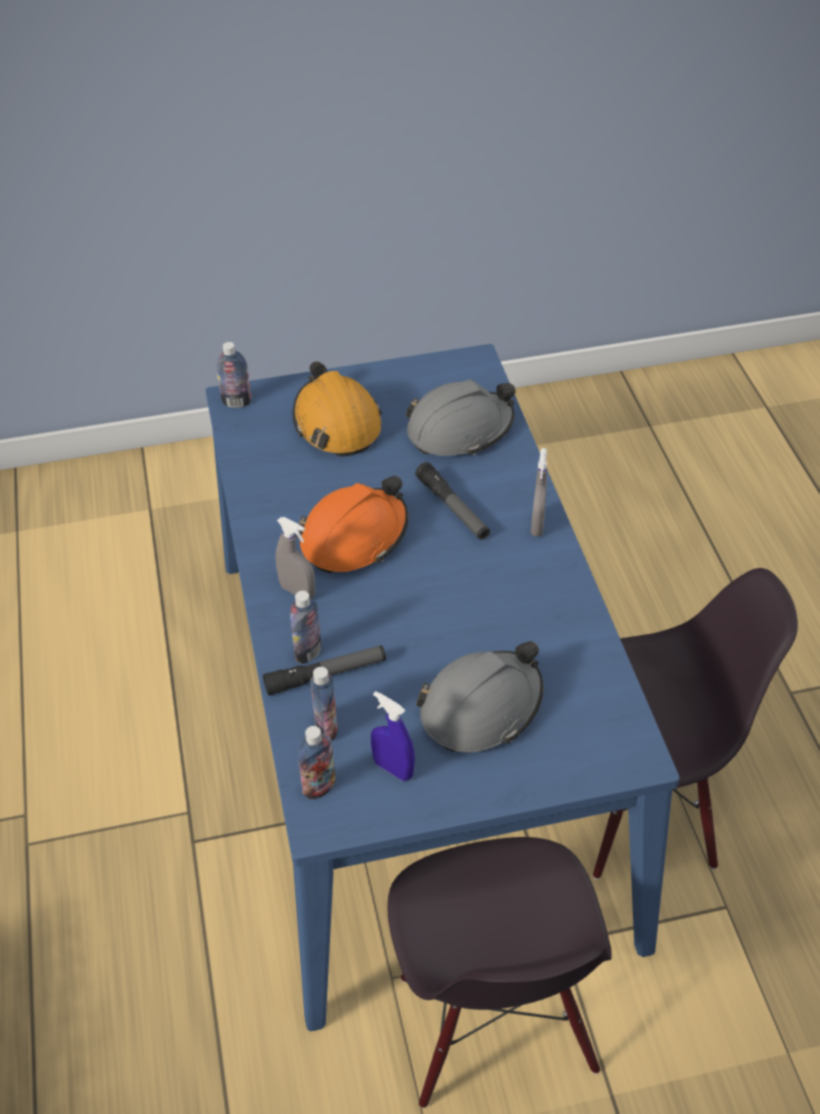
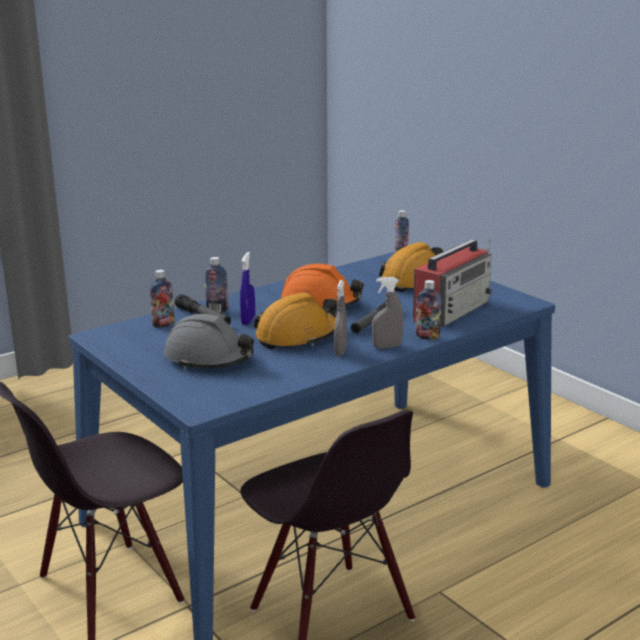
camera: 65 degrees right, 25 degrees down
(298, 591) = (262, 299): grey spray bottle -> grey spray bottle (340, 352)
(319, 787) = (120, 331): bottle -> bottle (427, 337)
(393, 769) = (144, 345): blue spray bottle -> blue spray bottle (248, 320)
(457, 596) = (297, 336): none -> orange hard hat
(460, 430) = (452, 311): grey hard hat -> radio

